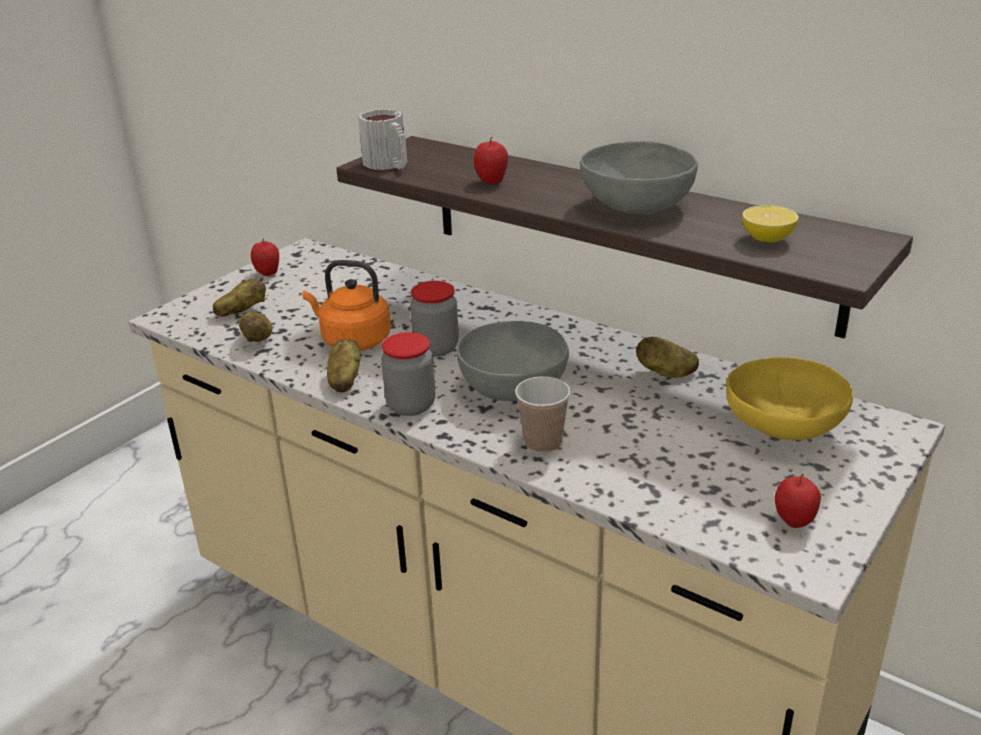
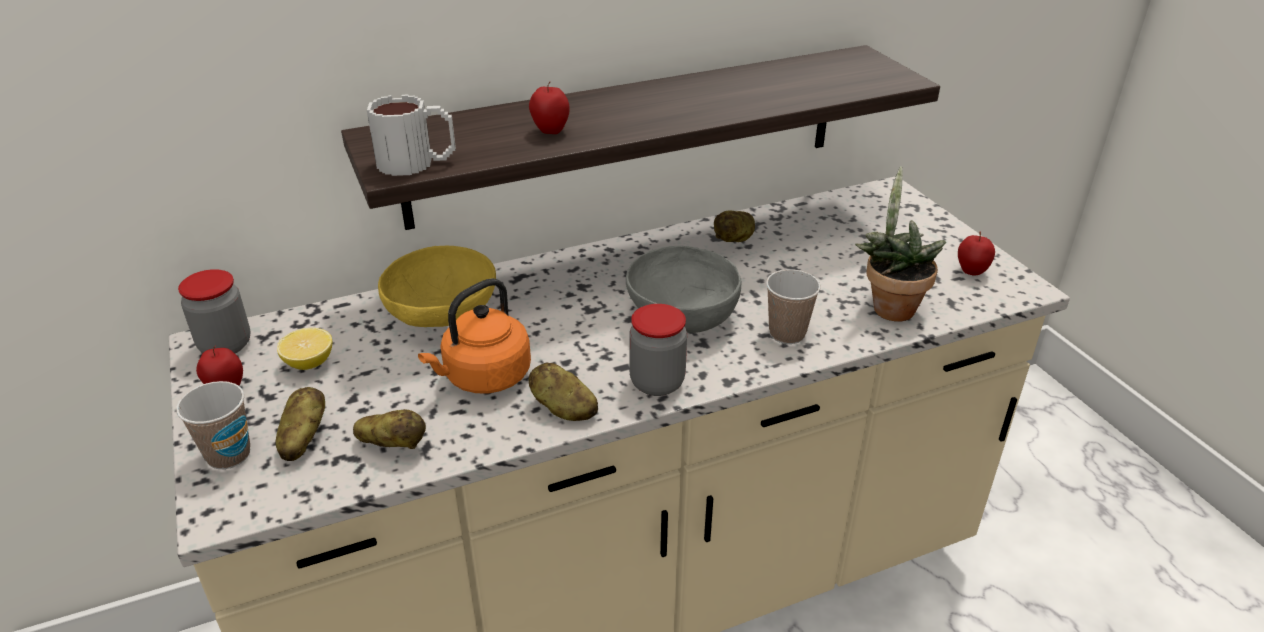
camera: 60 degrees left, 5 degrees up
(212, 298) = (228, 455): none -> cup
(436, 348) = (563, 332): jar -> jar (225, 345)
(635, 206) = (699, 98): grey bowl -> none
(656, 485) = (889, 306): none -> potted plant
(767, 239) = (824, 81): lemon -> lemon (309, 363)
(783, 429) = (857, 228): yellow bowl -> yellow bowl (443, 316)

